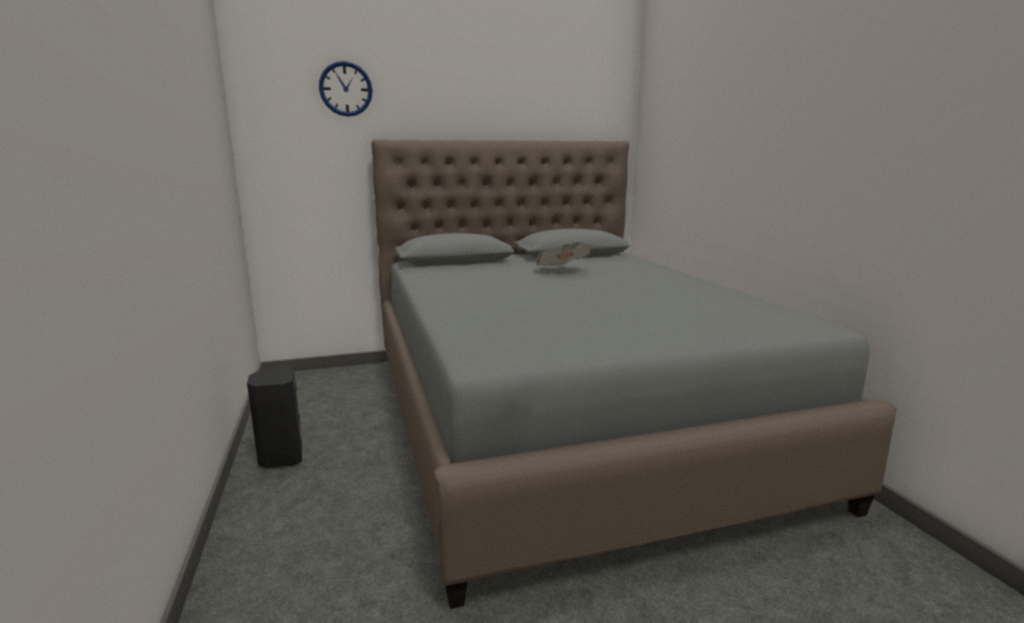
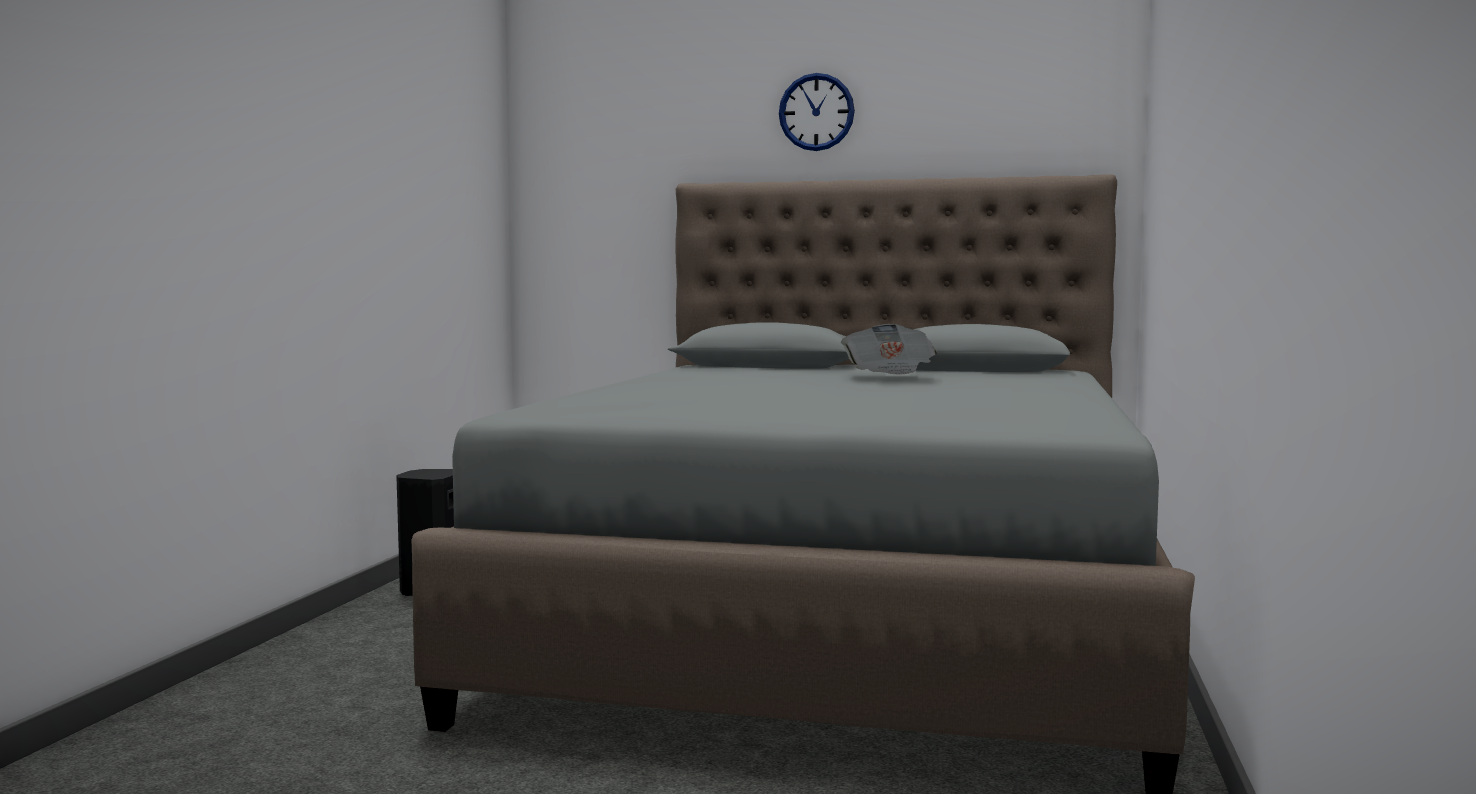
camera: 30 degrees right, 10 degrees down
(346, 89) = (652, 116): wall clock -> wall clock (816, 112)

